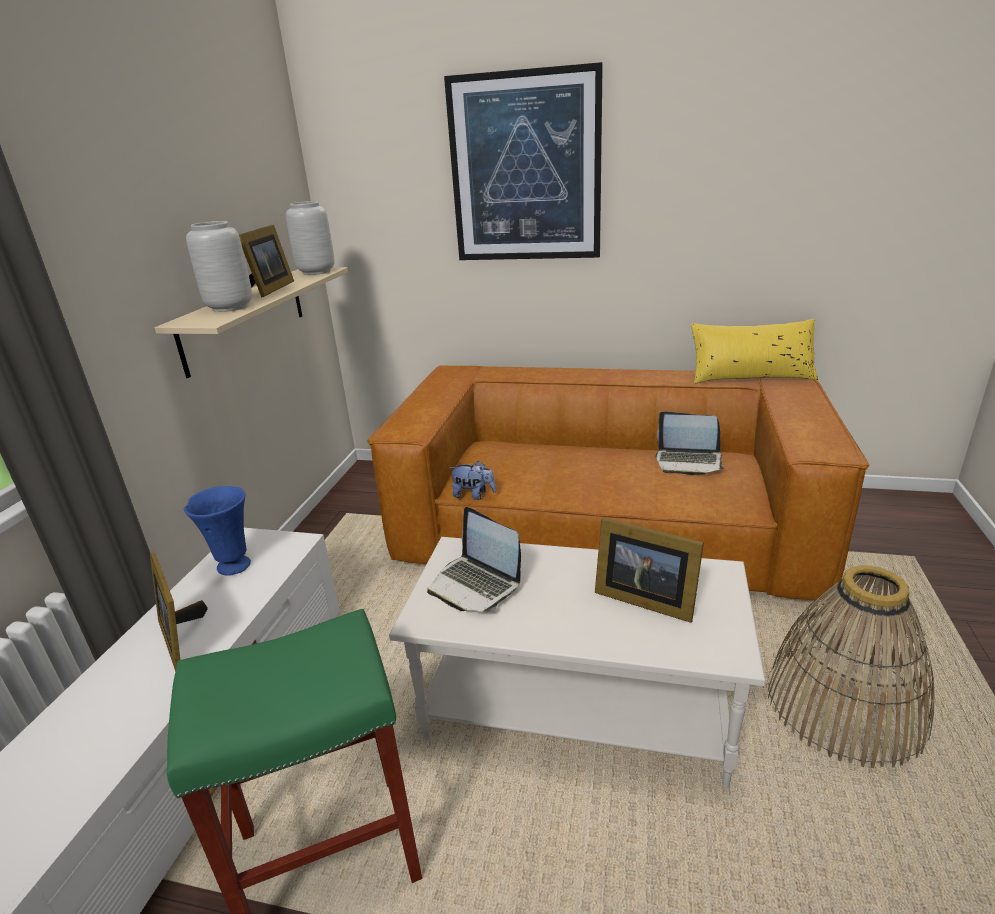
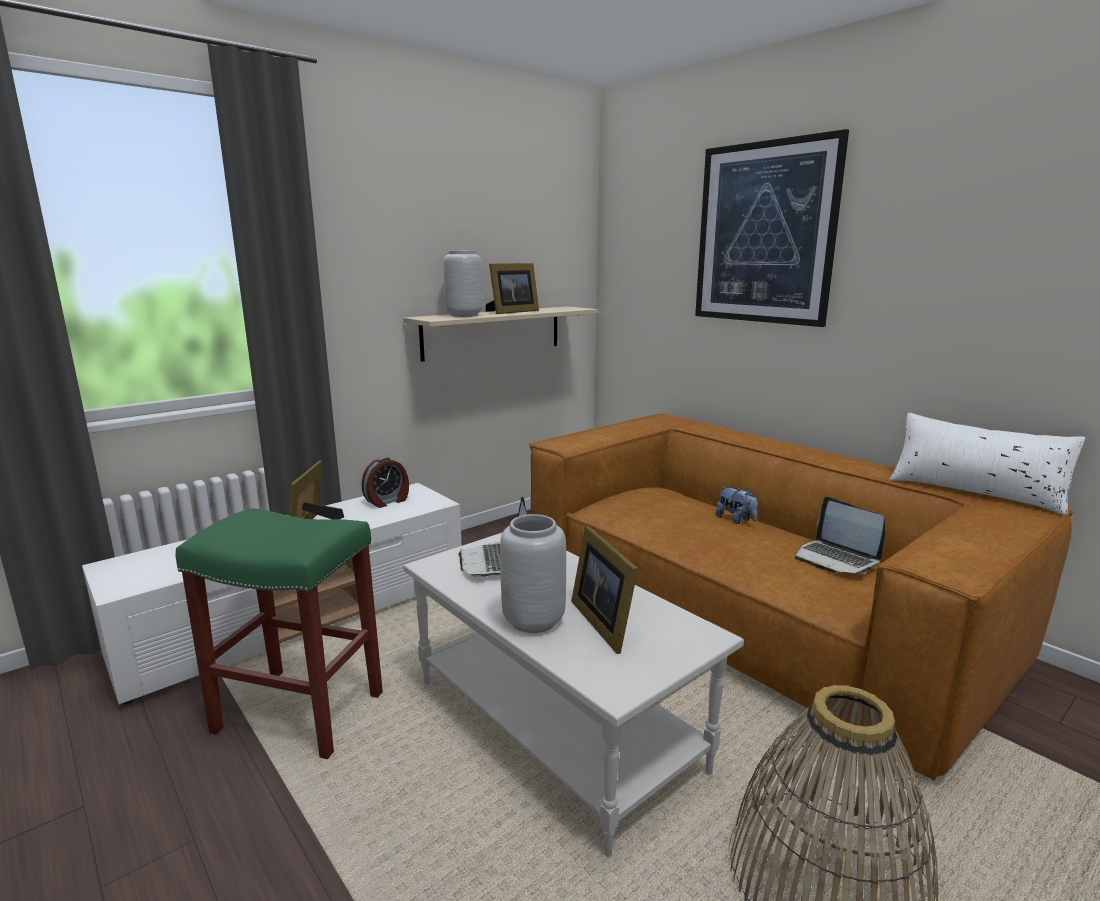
camera: 35 degrees right, 10 degrees down
(234, 565) = (387, 501): blue vase -> alarm clock
(317, 272) = (569, 308): grey vase -> grey vase (535, 621)
(473, 495) = (598, 518): plush toy -> plush toy (736, 520)
(750, 376) = (974, 491): yellow pillow -> white pillow

